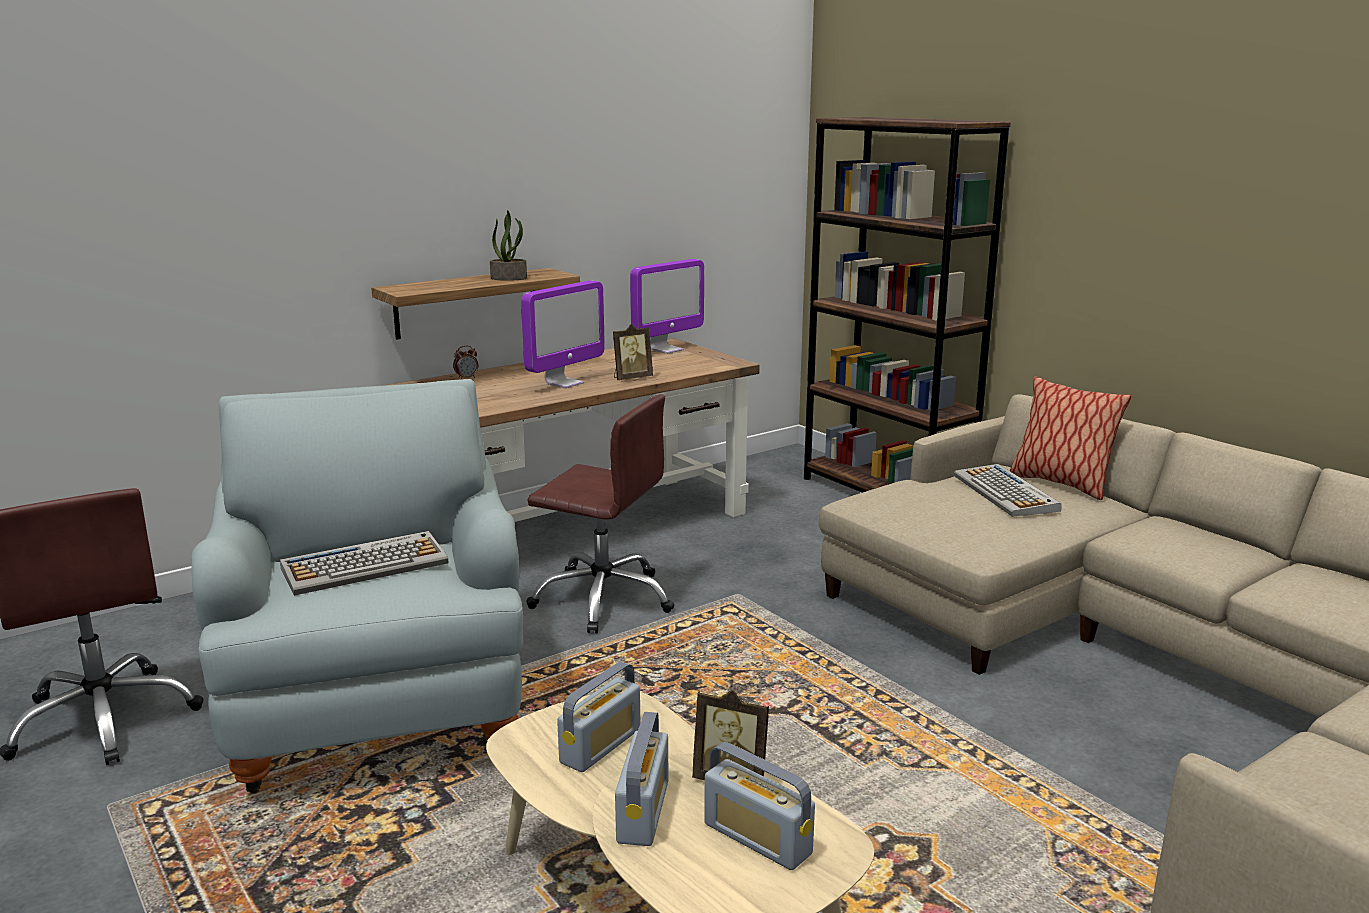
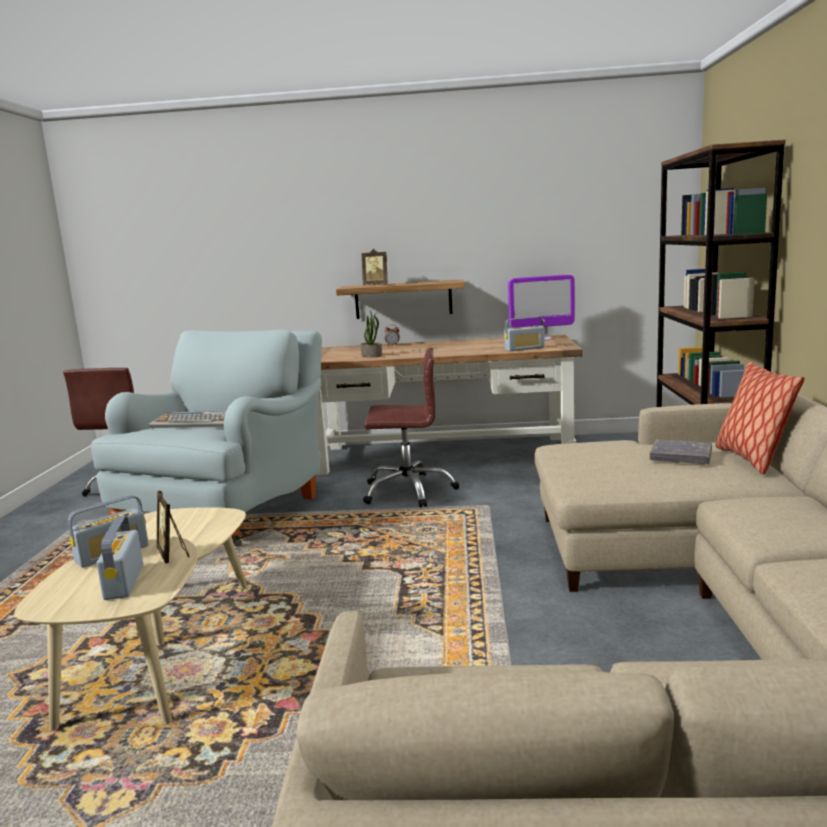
camera: 40 degrees right, 5 degrees down
(509, 278) = (420, 282): potted plant -> potted plant (372, 355)
(564, 383) = (434, 350): monitor -> none
(601, 746) = (178, 529): radio -> radio (524, 349)
(603, 598) = (408, 490): brown office chair -> brown office chair turned 60 degrees counterclockwise
(631, 378) = (478, 350): picture frame -> picture frame (376, 285)
(1006, 493) = (681, 456): keyboard -> grey book

